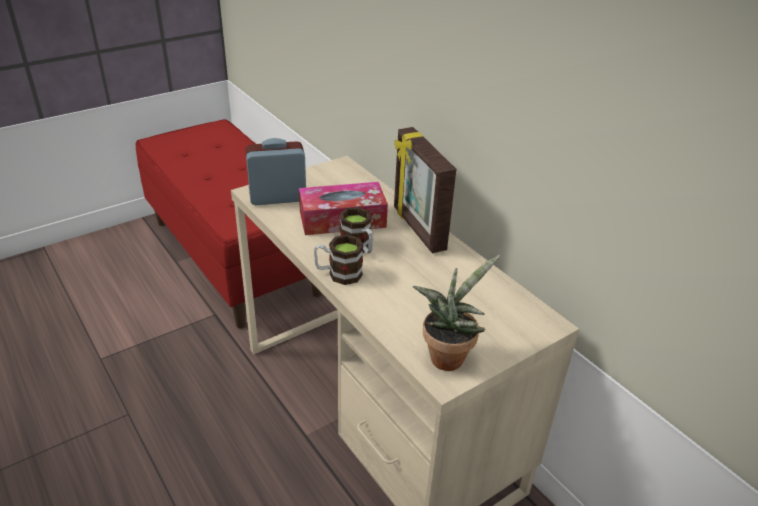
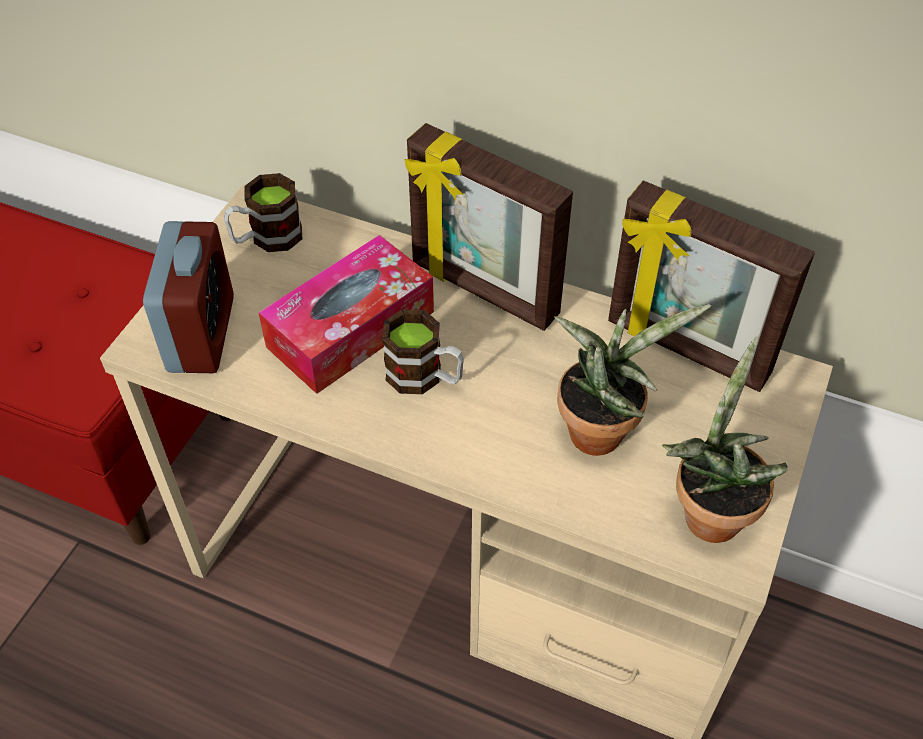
camera: 30 degrees left, 15 degrees up
(277, 197) = (201, 334): alarm clock -> alarm clock turned 135 degrees clockwise
(338, 274) = (435, 446): mug -> mug (267, 238)
(424, 300) = (601, 429): none -> potted plant
(500, 289) = (686, 350): none -> picture frame

